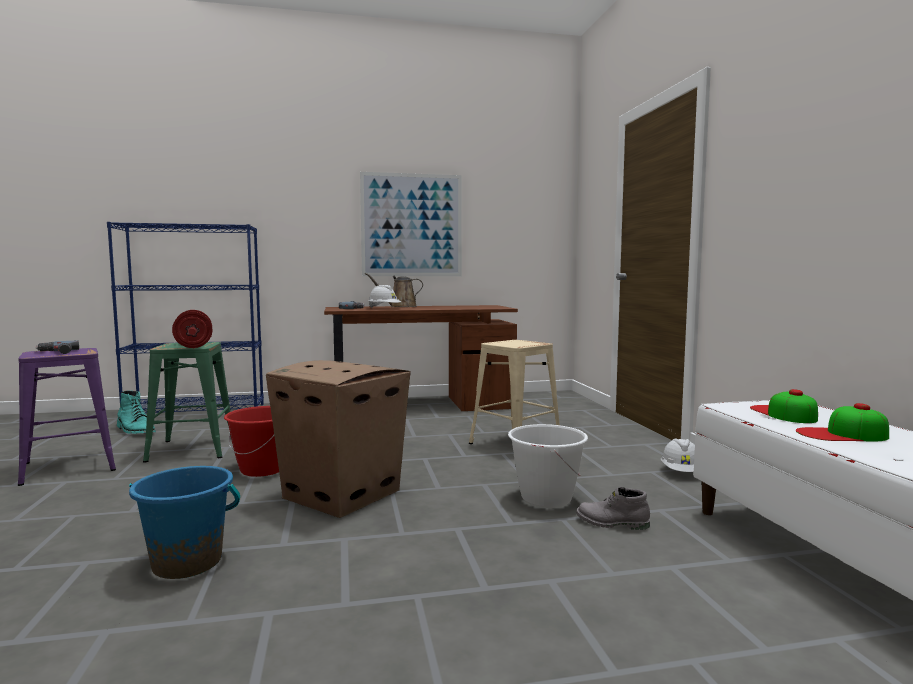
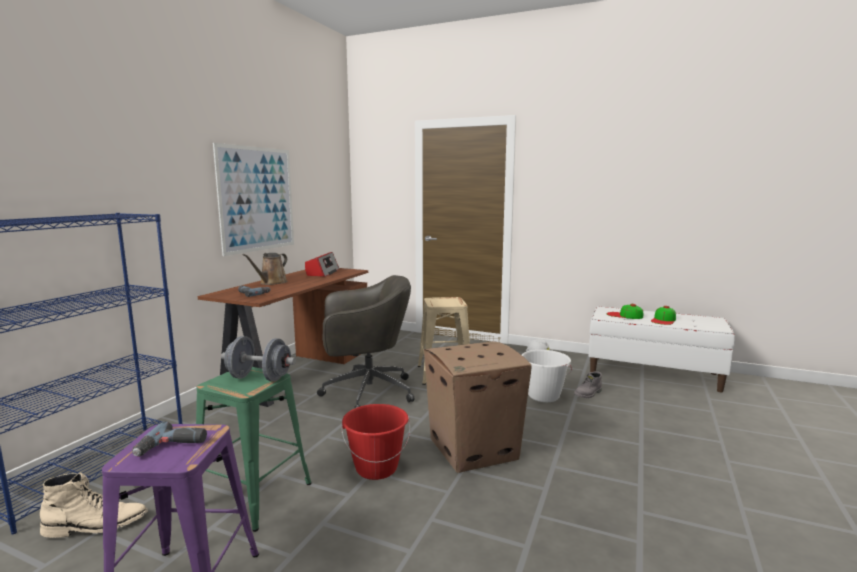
camera: 55 degrees left, 5 degrees up
(135, 430) = (96, 525): turquoise boot -> beige boot
(188, 563) = (550, 532): blue bucket -> none
(193, 346) = (259, 378): red dumbbell -> grey dumbbell
(384, 308) = (279, 288): white hard hat -> none
(411, 431) = (365, 392): none -> grey office chair
(471, 306) = (322, 272): none -> radio

